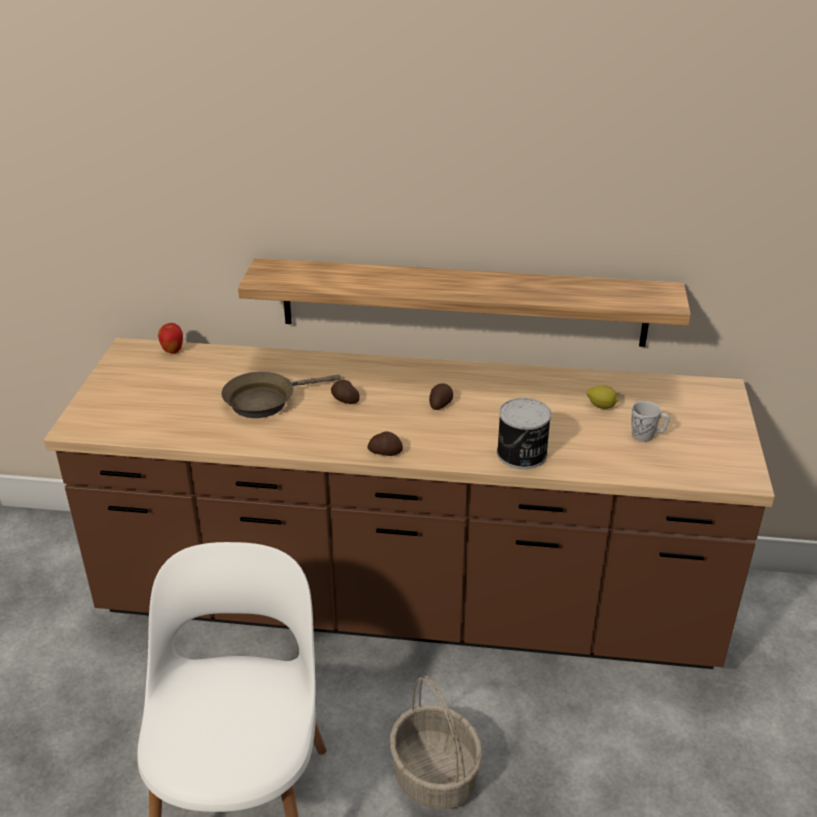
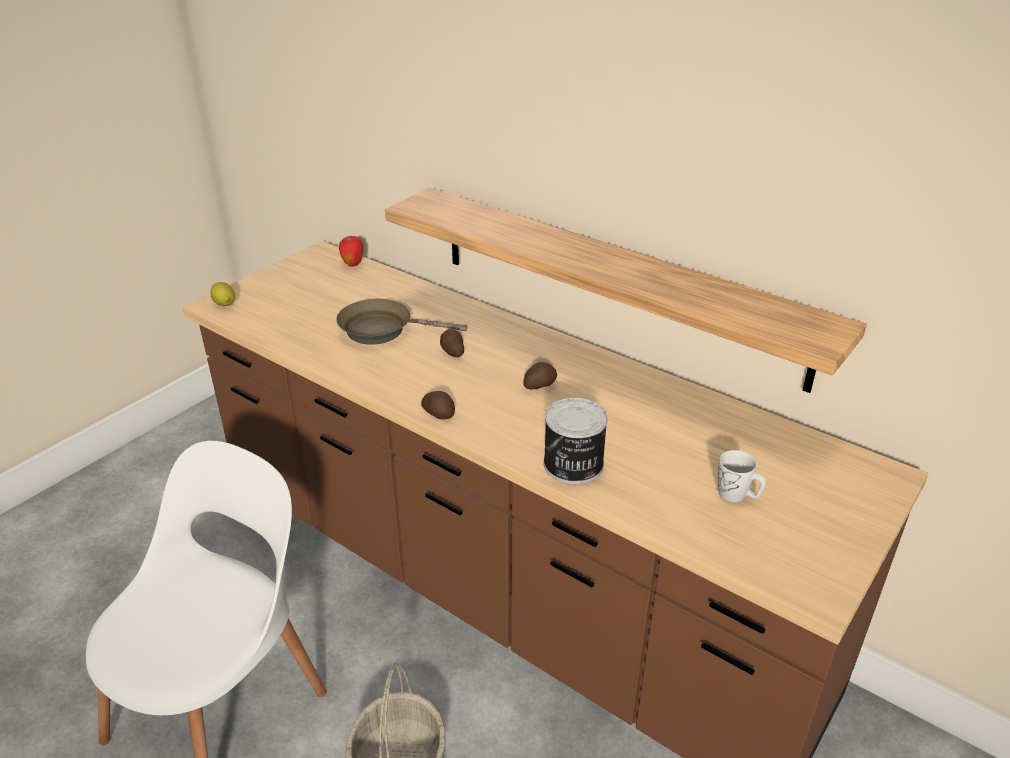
camera: 30 degrees right, 0 degrees up
(601, 406) = (713, 444): lemon -> lemon (224, 303)

